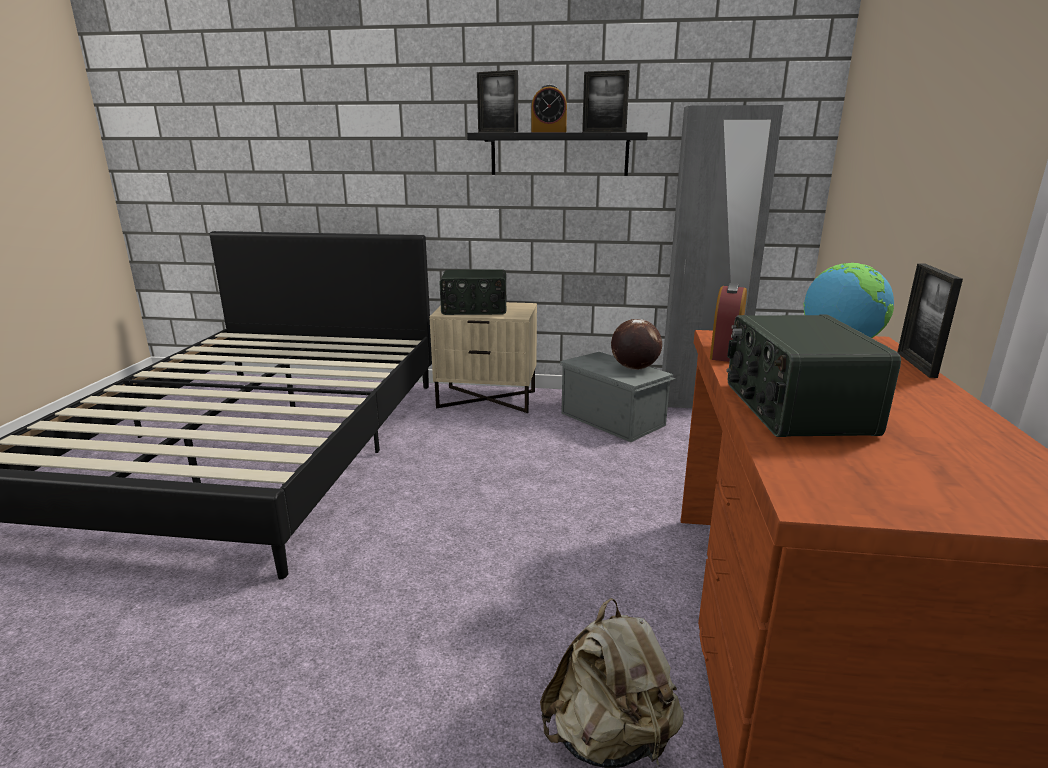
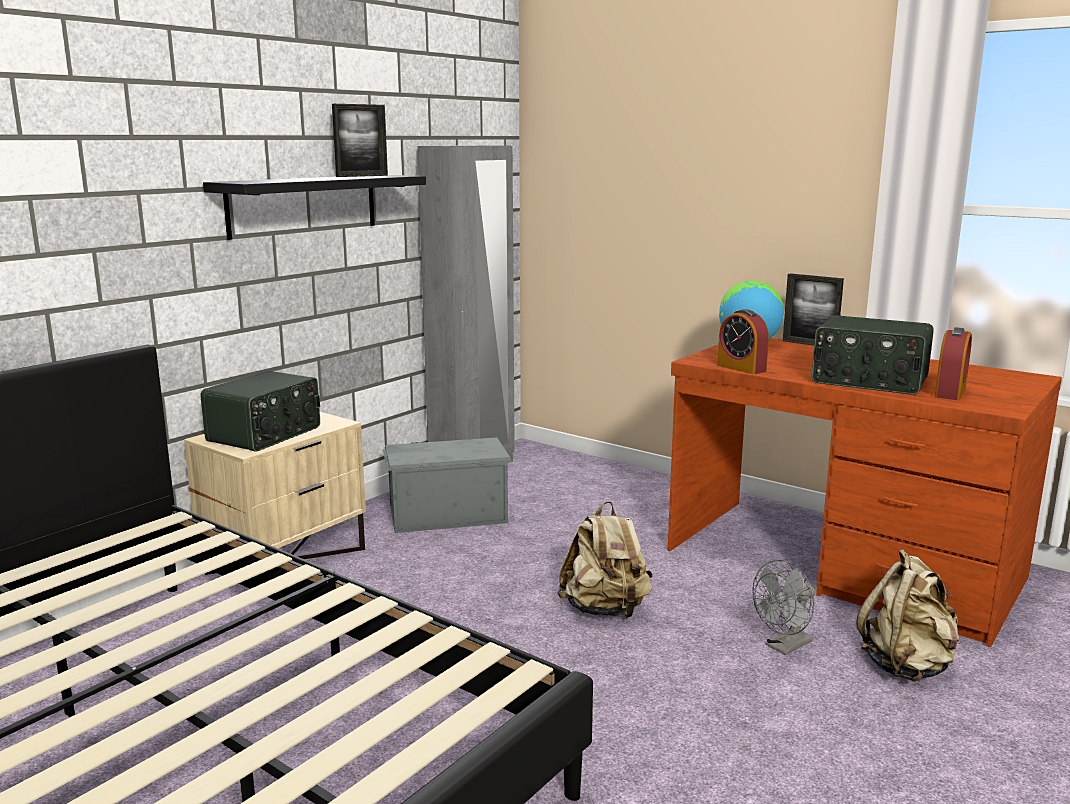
camera: 60 degrees left, 5 degrees down
(498, 132) = (261, 181): picture frame -> none
(539, 520) = (605, 610): none -> beige backpack
(548, 132) = (317, 178): alarm clock -> alarm clock (950, 392)
(568, 633) = (784, 646): none -> grey fan
(634, 368) = (462, 444): globe -> none

